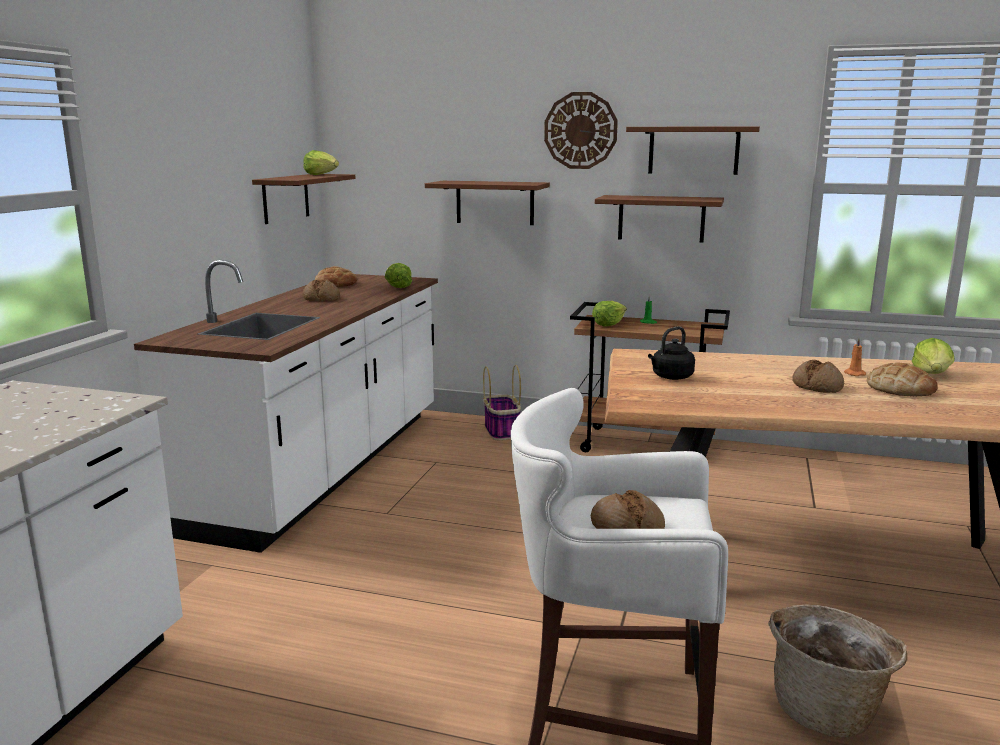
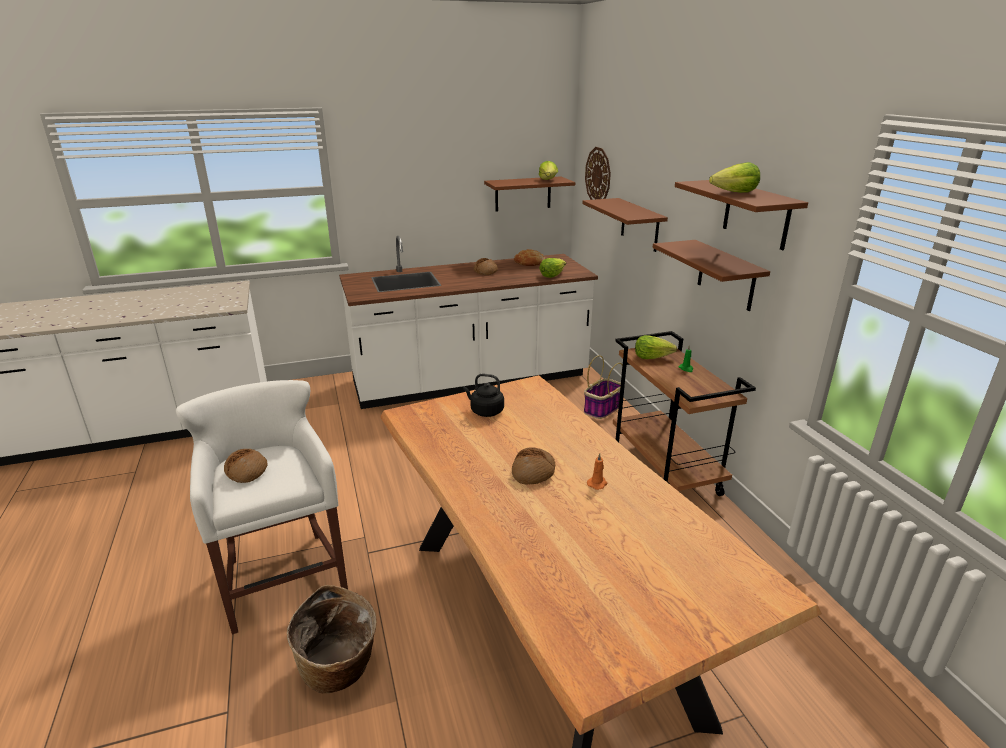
camera: 55 degrees right, 10 degrees up
(580, 130) = (689, 174): wall clock -> wall clock (598, 176)
(900, 389) = (575, 514): bread -> none
(932, 374) = (652, 526): lettuce -> lettuce (734, 193)

